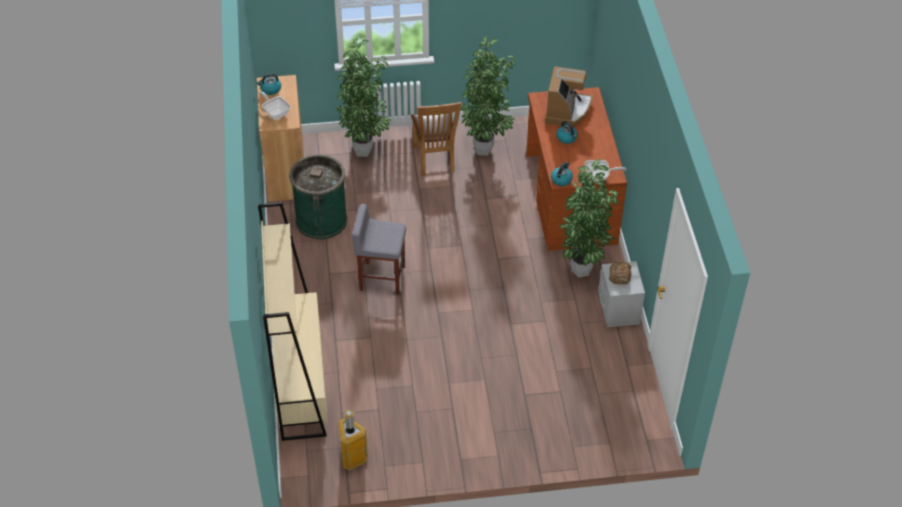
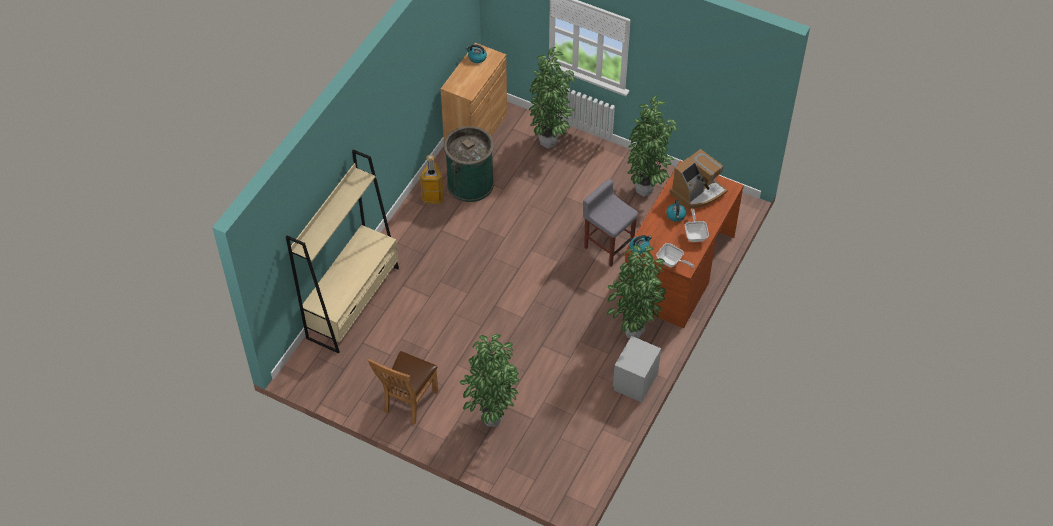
camera: 35 degrees right, 5 degrees up
(275, 112) = (464, 79): frying pan -> frying pan (695, 234)
(352, 457) = (343, 379): trash can -> trash can (433, 196)
(381, 278) = (476, 254): grey stool -> grey stool (608, 246)
(435, 161) = (597, 180): brown chair -> brown chair (408, 403)
(527, 414) = (493, 422): none -> potted plant
(620, 275) = (637, 353): bread -> none

